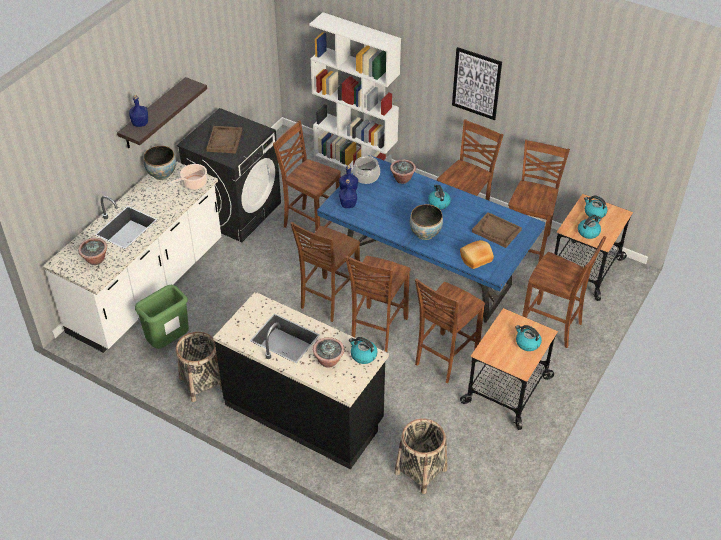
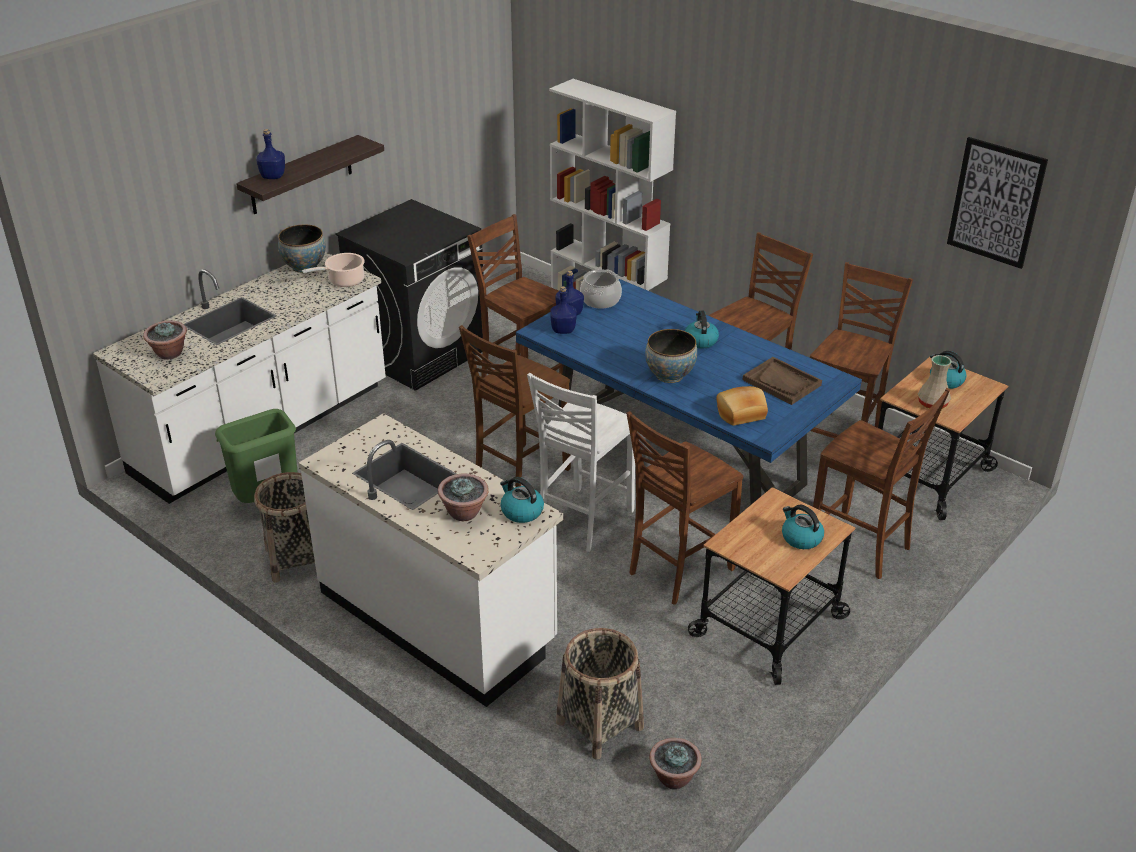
camera: 10 degrees right, 10 degrees down
(224, 140) = (404, 234): brown tray -> none
(304, 413) = (438, 618): black counter -> white counter
(377, 330) = (582, 521): brown chair -> white chair
(402, 179) = (653, 308): potted plant -> potted plant (673, 778)
(476, 83) = (780, 178): picture -> picture (996, 202)
(588, 232) = (931, 404): kettle -> beige vase

